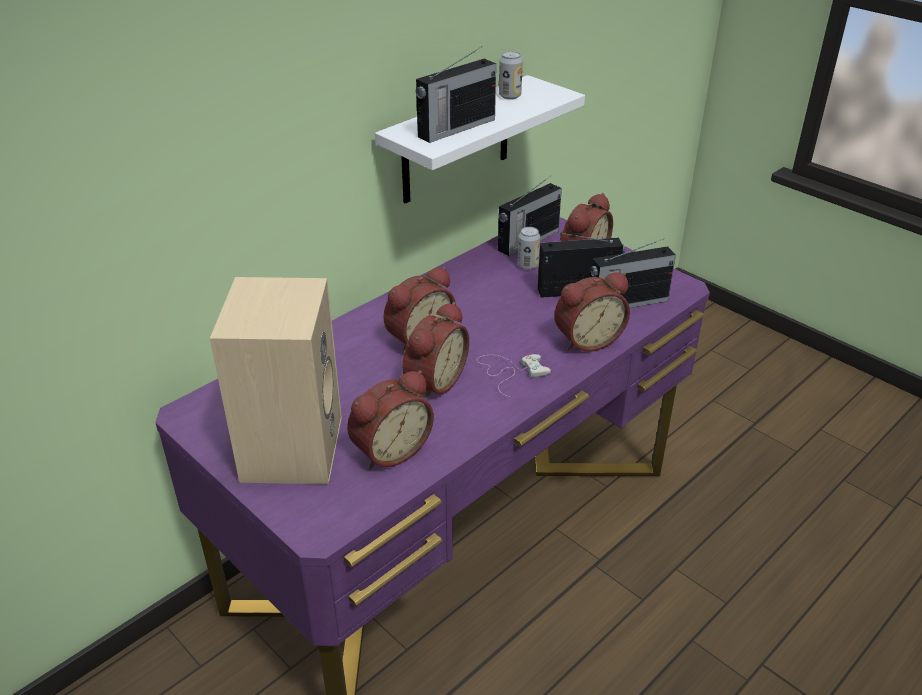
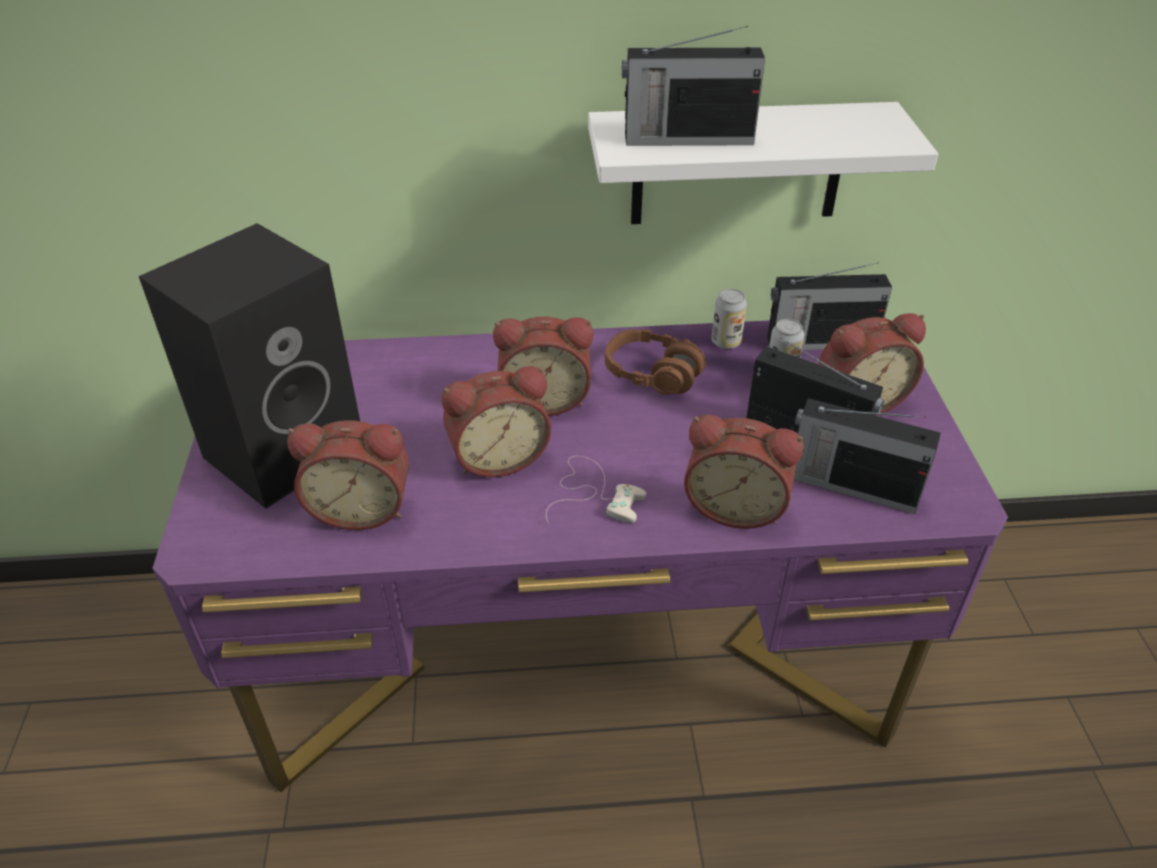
camera: 40 degrees right, 5 degrees up
(290, 446) = (285, 447): beige speaker -> black speaker
(461, 297) = (652, 374): none -> brown headphones
(509, 96) = (825, 121): can -> can (726, 342)

